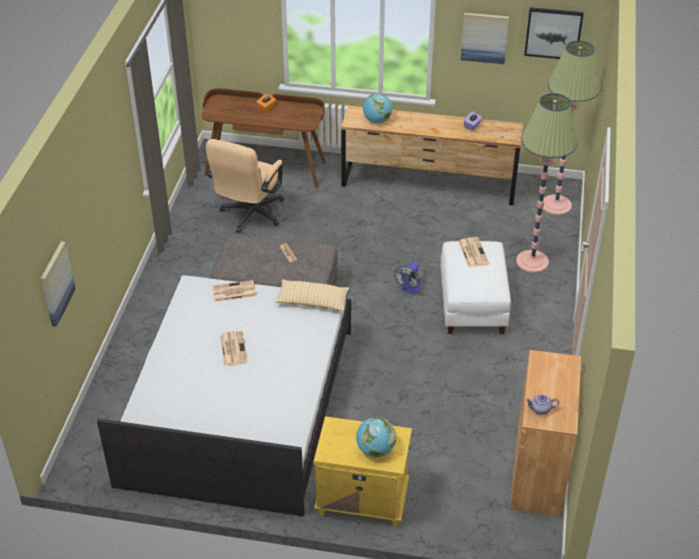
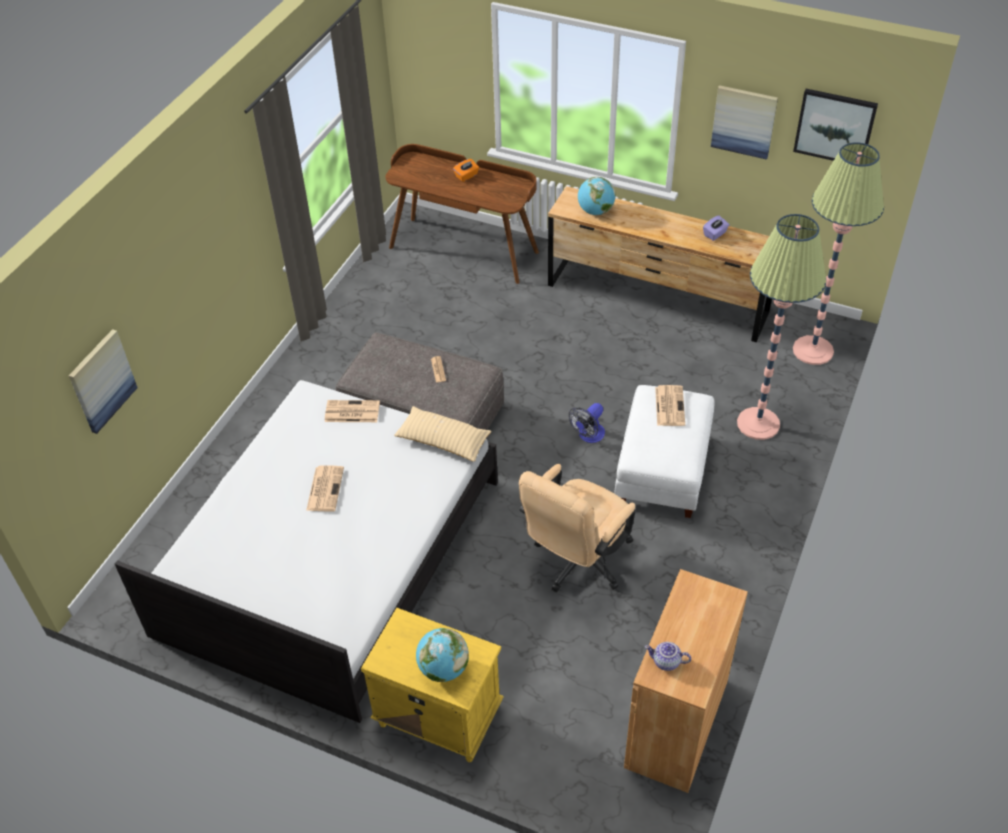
camera: 15 degrees right, 5 degrees up
(249, 216) = (425, 308): beige office chair -> beige office chair (577, 563)

